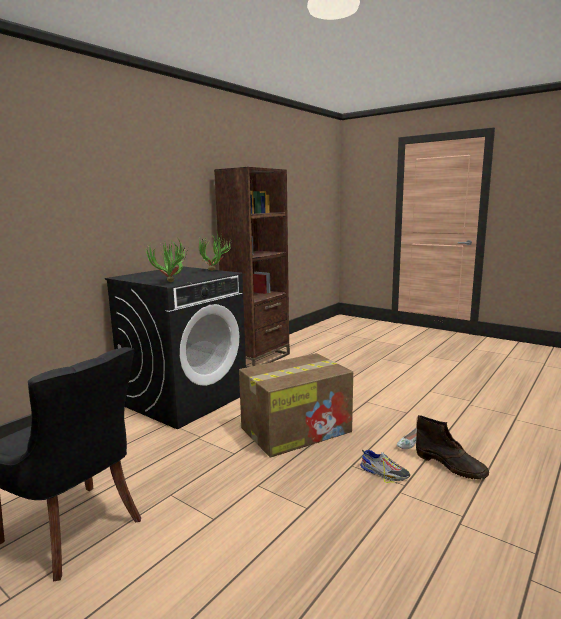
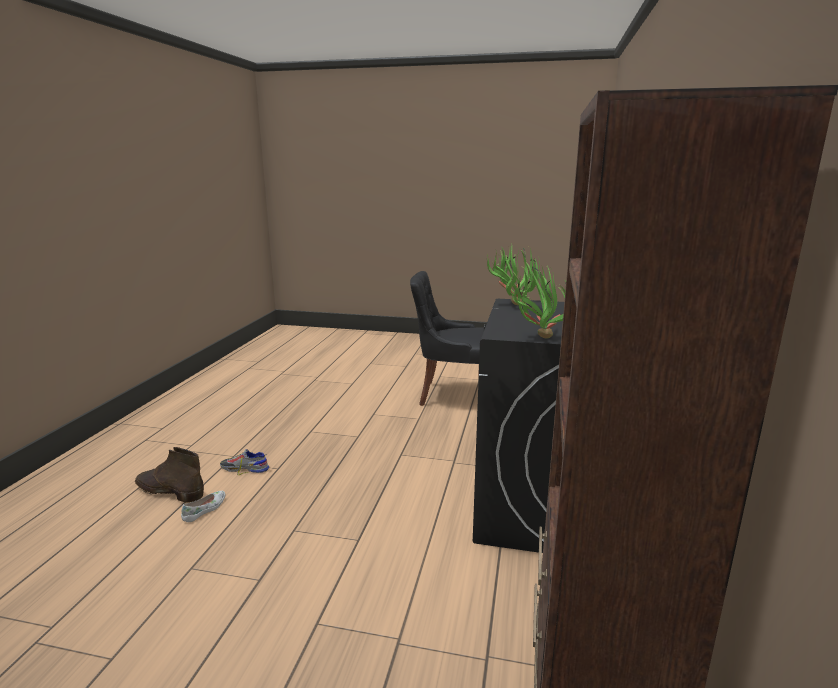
camera: 155 degrees right, 5 degrees up
(297, 429) = (352, 495): cardboard box -> none

